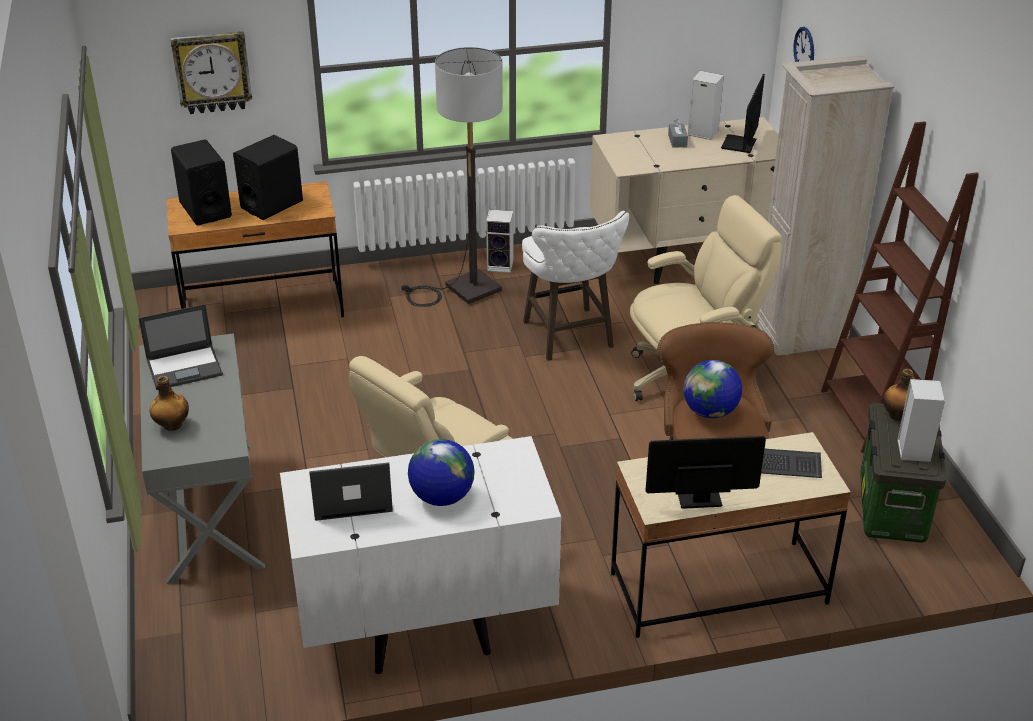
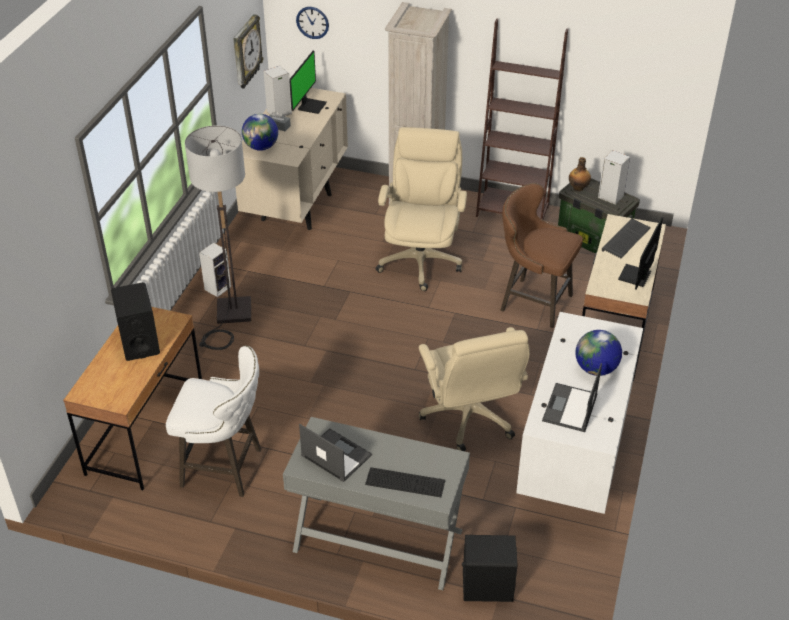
camera: 60 degrees left, 5 degrees up
(172, 425) = (405, 482): bottle -> keyboard
(185, 367) = (335, 455): laptop -> laptop turned 60 degrees counterclockwise
(205, 210) = (107, 382): black speaker -> black speaker (487, 587)
(212, 72) = (47, 271): wall clock -> wall clock (245, 52)
(569, 337) = (332, 290): white stool -> white stool (225, 468)
(710, 412) = (550, 244): globe -> globe (261, 147)
(740, 145) = (311, 106): monitor -> monitor turned 120 degrees counterclockwise

